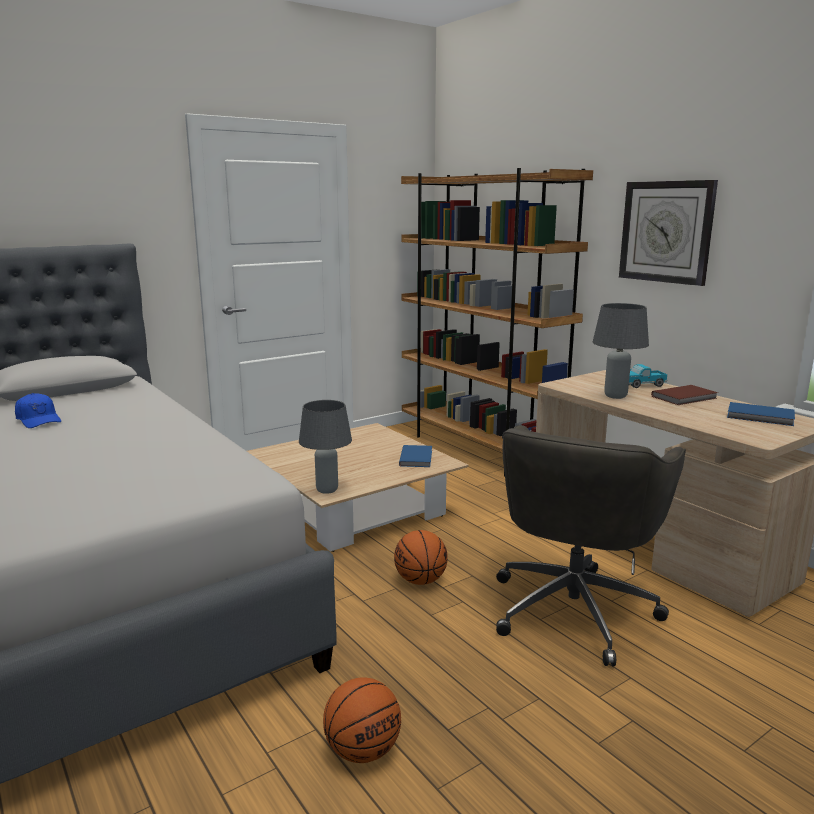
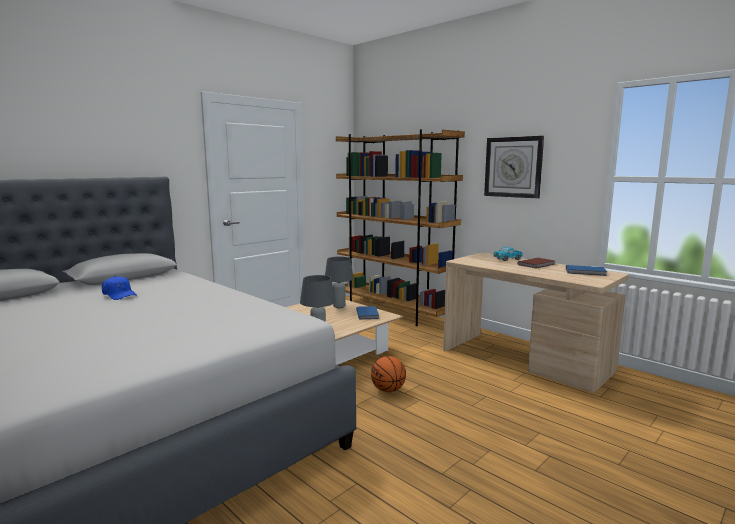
camera: 10 degrees left, 5 degrees down
(363, 751) = (393, 492): basketball -> none
(574, 608) = (490, 397): grey office chair -> none
(616, 396) = (497, 265): grey table lamp -> grey table lamp (339, 307)

